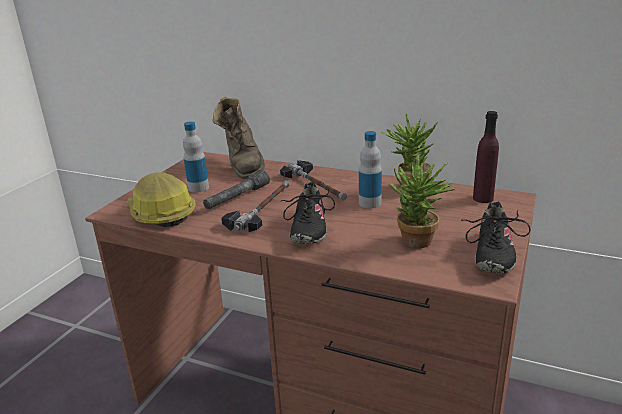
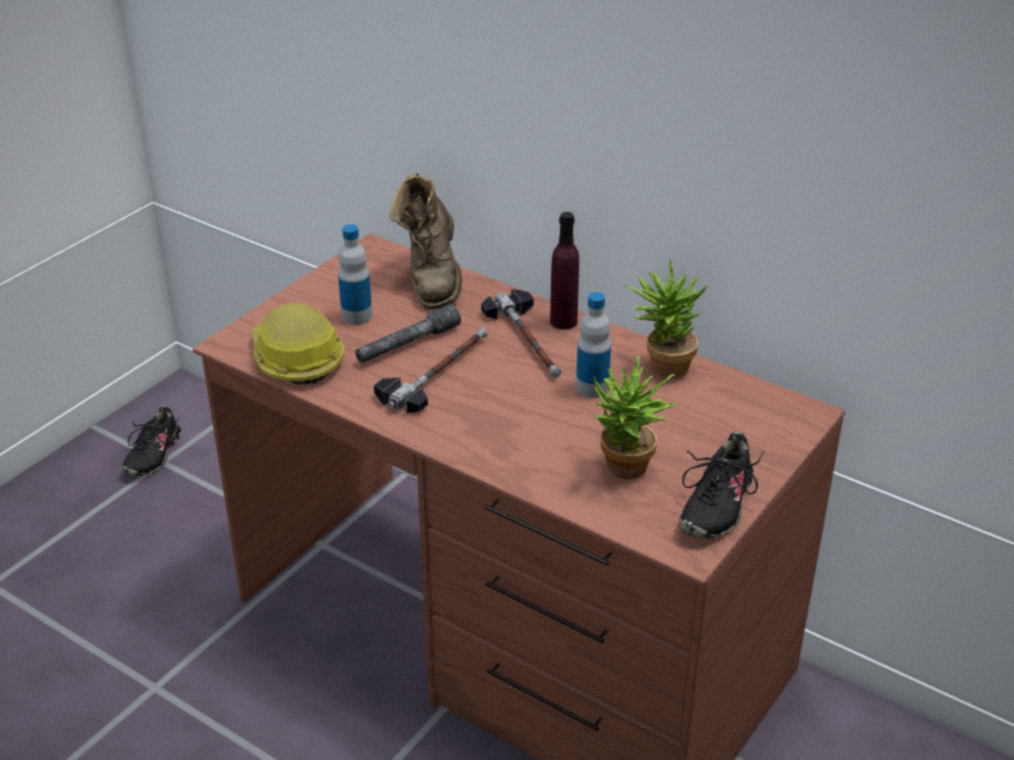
camera: 10 degrees right, 10 degrees up
(308, 229) = (489, 420): black shoe -> black shoe (152, 455)
(483, 198) = (759, 406): purple bottle -> purple bottle (563, 321)

